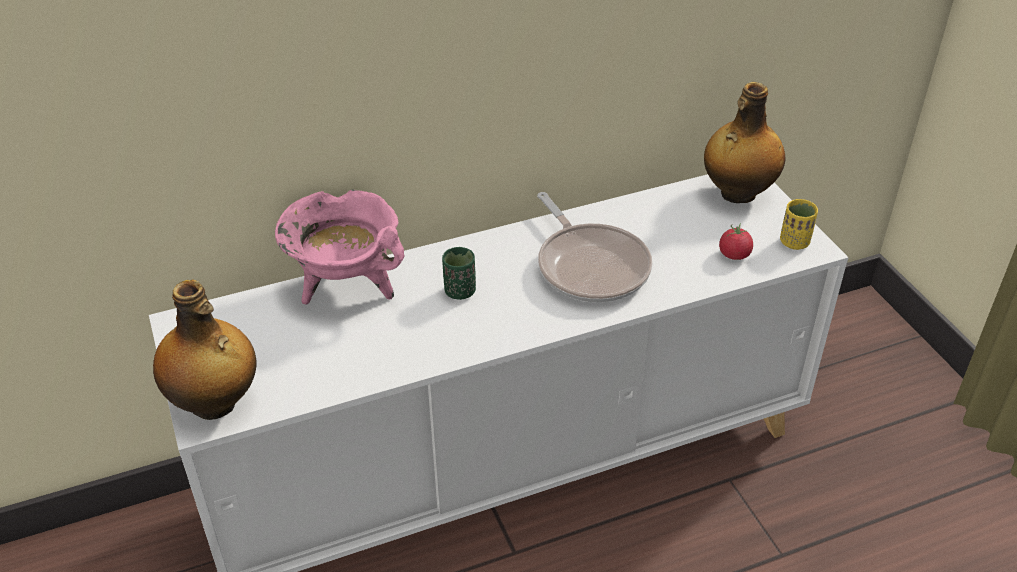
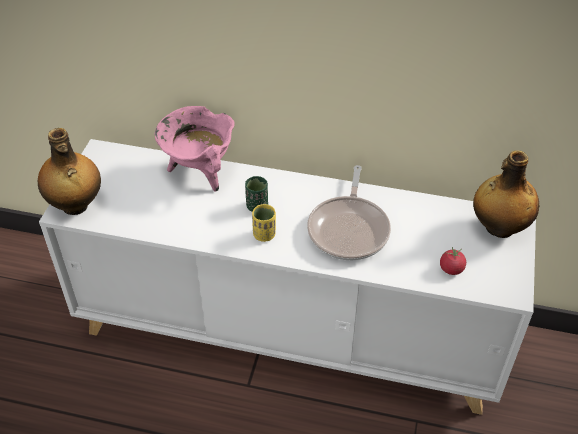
camera: 35 degrees right, 5 degrees up
(794, 242) = (503, 282): yellow cup -> yellow cup (264, 235)

